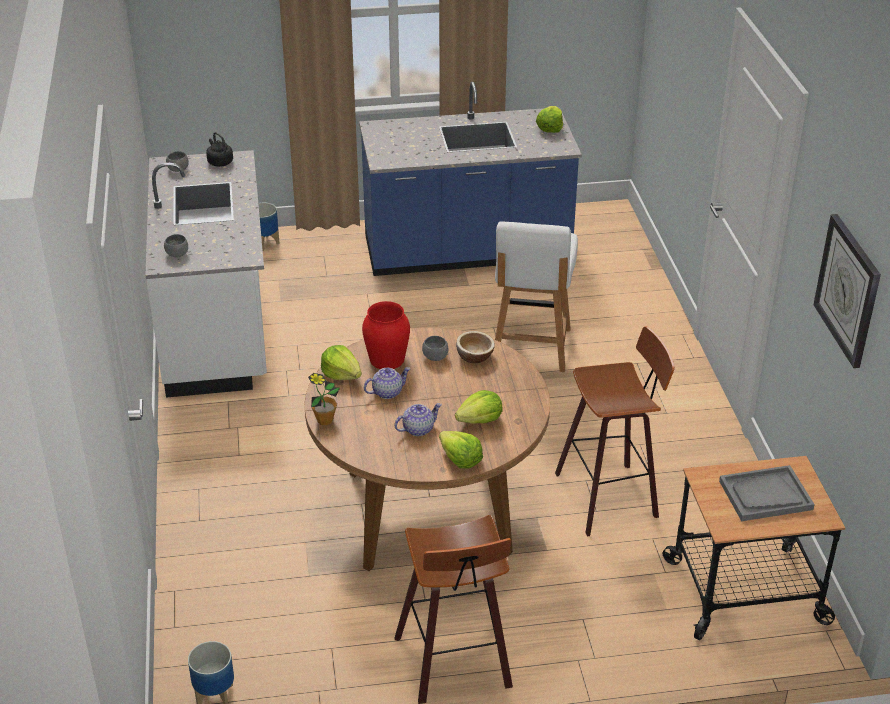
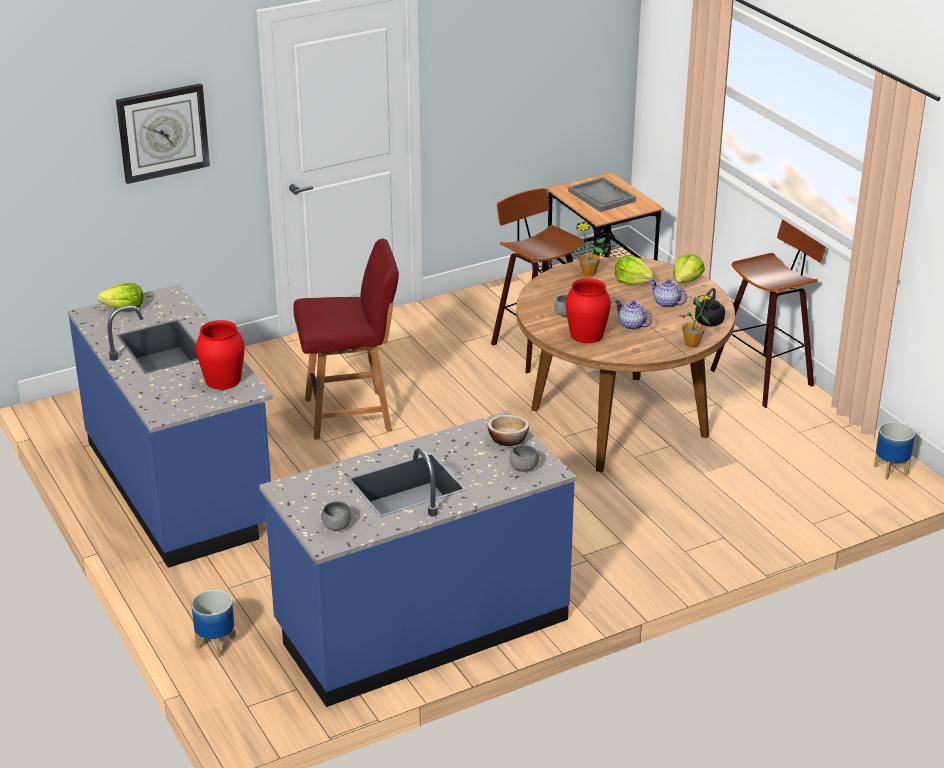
camera: 110 degrees left, 5 degrees down
(217, 328) = (421, 624): white counter -> blue counter
(219, 162) = (302, 500): black kettle -> black kettle (708, 323)
(341, 374) = (625, 350): lettuce -> none
(406, 154) = (223, 380): none -> red vase
(474, 356) = (551, 297): bowl -> bowl (508, 439)
(514, 394) = (588, 273): none -> potted plant
(530, 348) = (350, 414): white chair -> red chair
(848, 290) = (534, 51): wall clock -> wall clock (163, 132)

